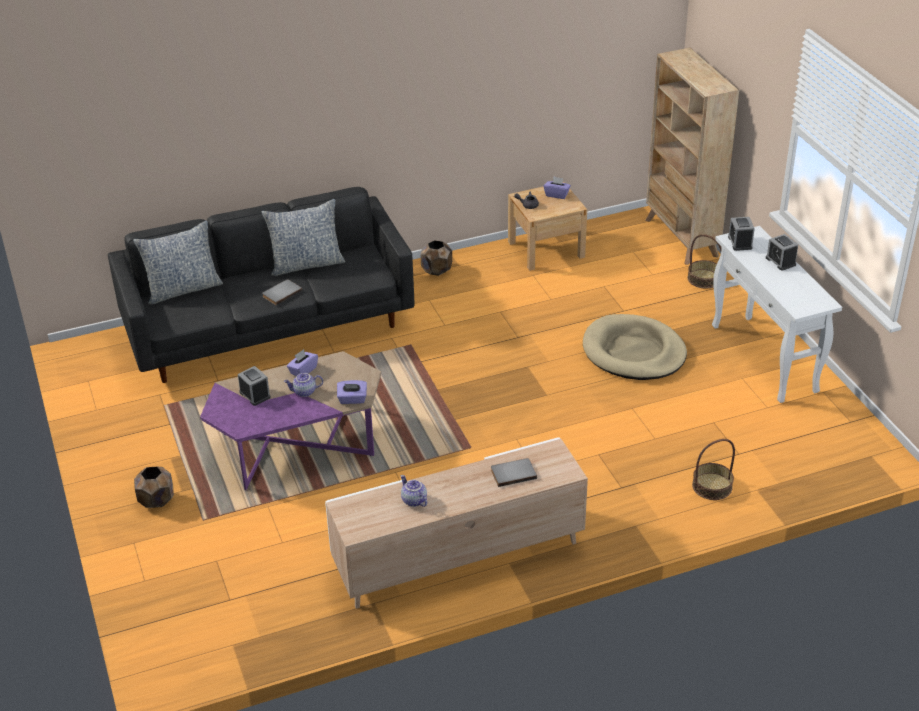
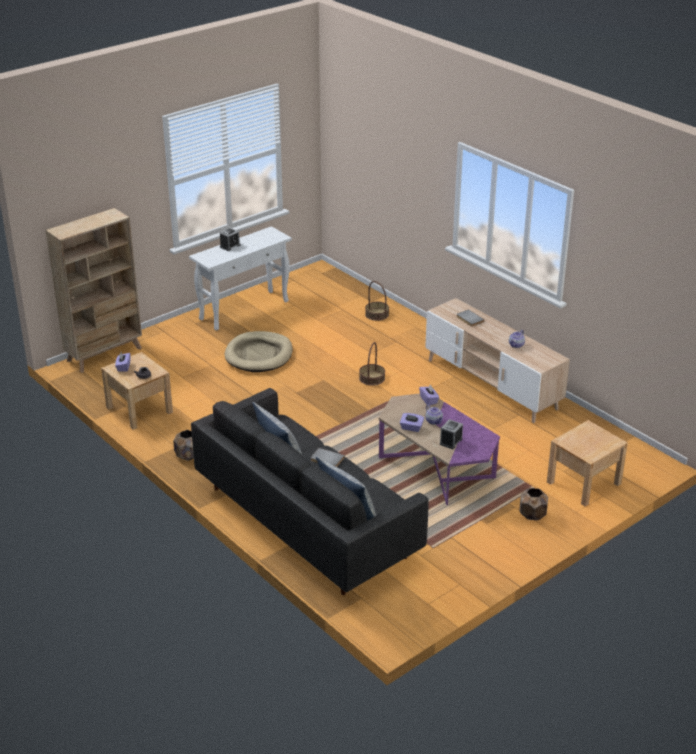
camera: 110 degrees left, 5 degrees down
(180, 571) = (583, 483): none -> beige nightstand
(704, 279) = (158, 339): basket -> basket (372, 378)
(740, 242) = (213, 259): alarm clock -> none

